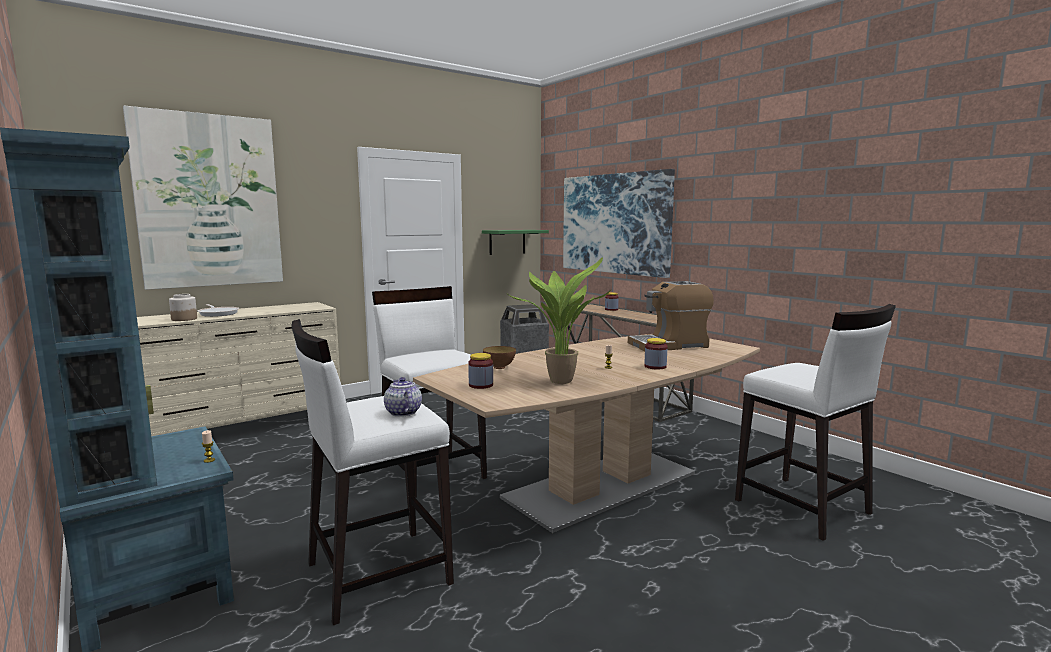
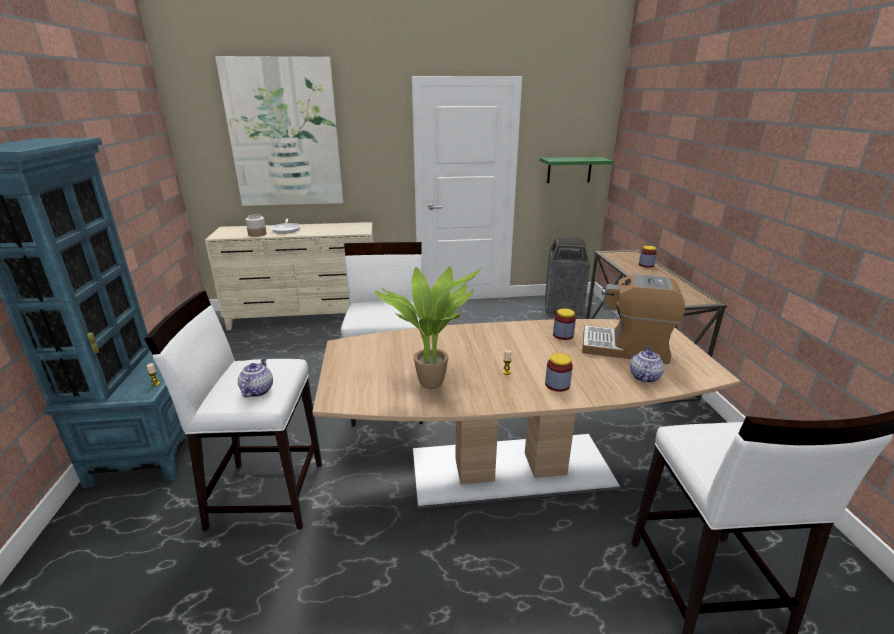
camera: 30 degrees right, 15 degrees up
(481, 385) = (359, 368): jar -> jar (563, 335)
(499, 367) = (409, 344): bowl -> none
(614, 223) = (674, 165): picture -> none
(703, 354) = (644, 376): none -> teapot

